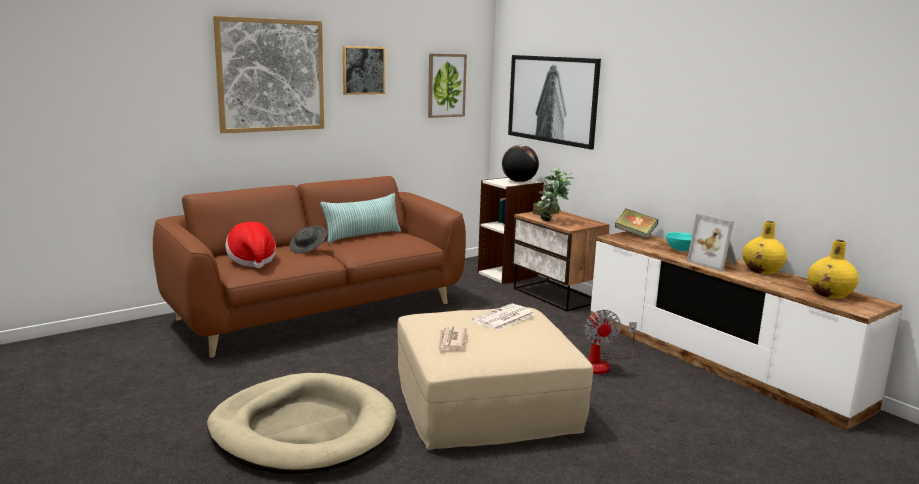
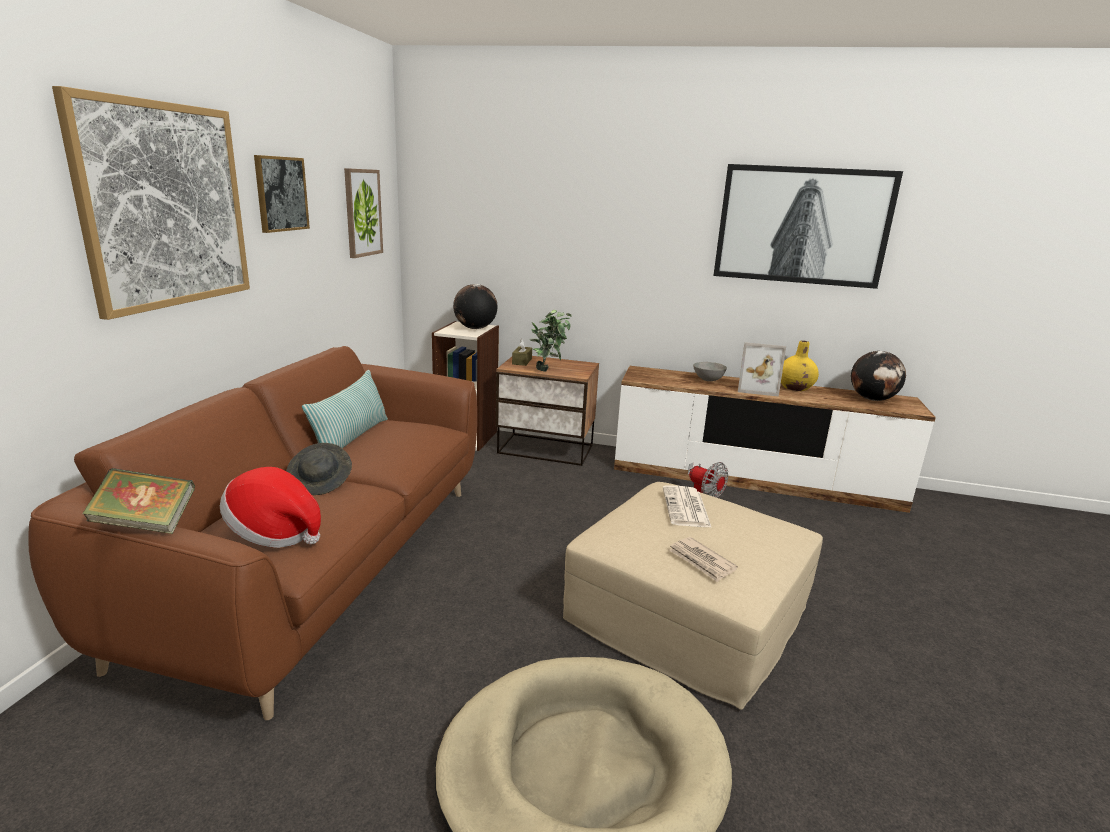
camera: 40 degrees left, 5 degrees up
(552, 99) = (502, 227): picture -> picture (802, 226)
(635, 234) = (644, 371): book -> book (146, 524)
(680, 250) = (707, 380): turquoise bowl -> grey bowl
(830, 294) = (872, 399): yellow vase -> globe

